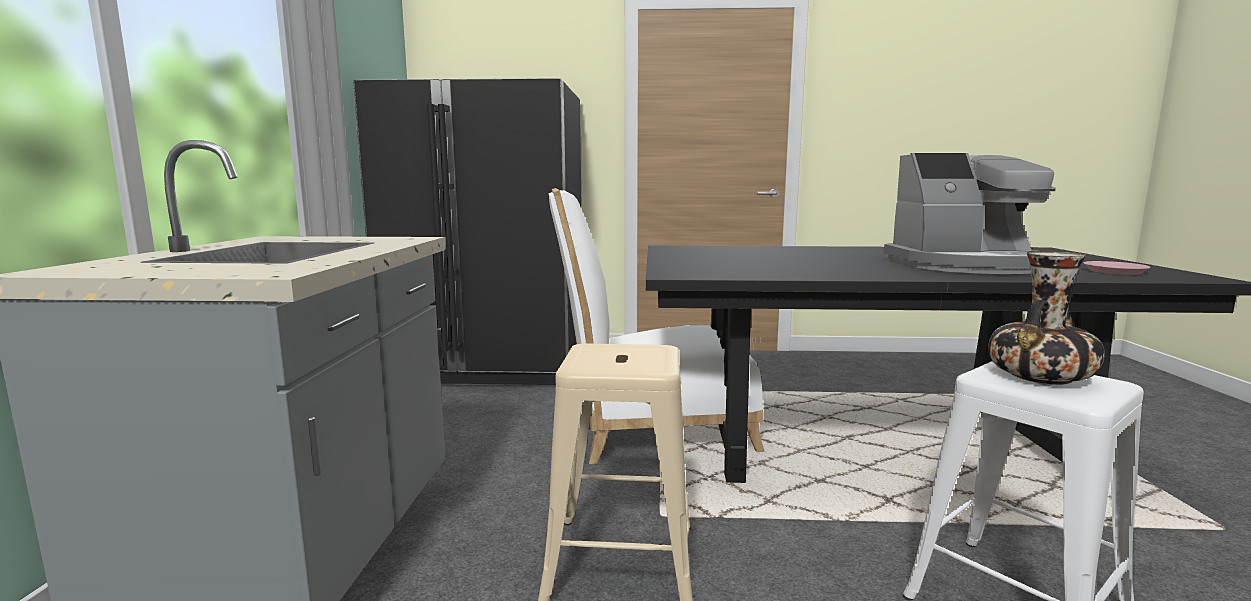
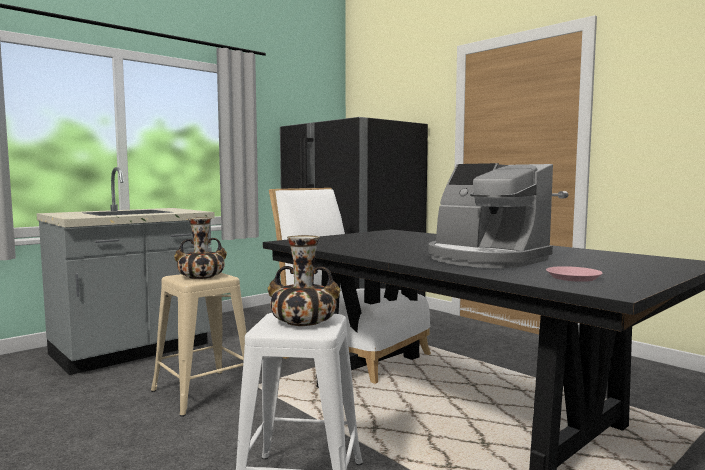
camera: 45 degrees right, 5 degrees down
(622, 357) = (200, 276): none -> vase

